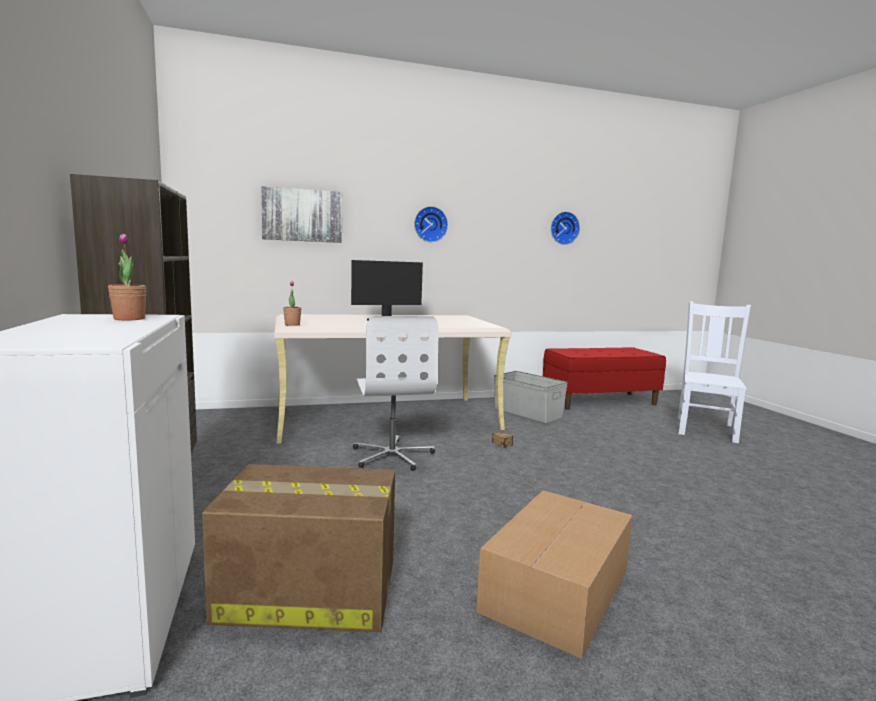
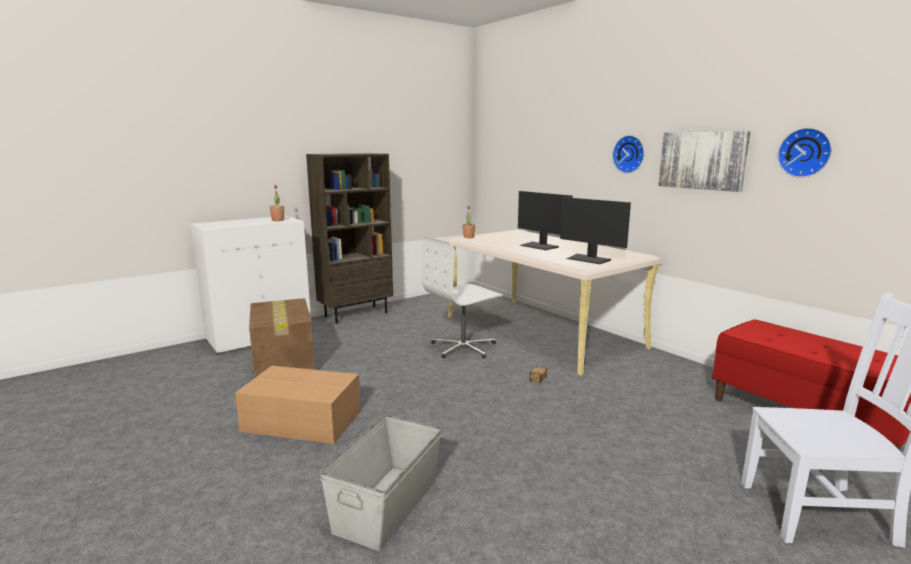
camera: 70 degrees right, 5 degrees up
(302, 215) = (536, 150): picture -> picture (702, 160)
(465, 322) = (588, 259): none -> monitor
(527, 412) = (660, 380): grey storage box -> grey storage box (388, 504)

